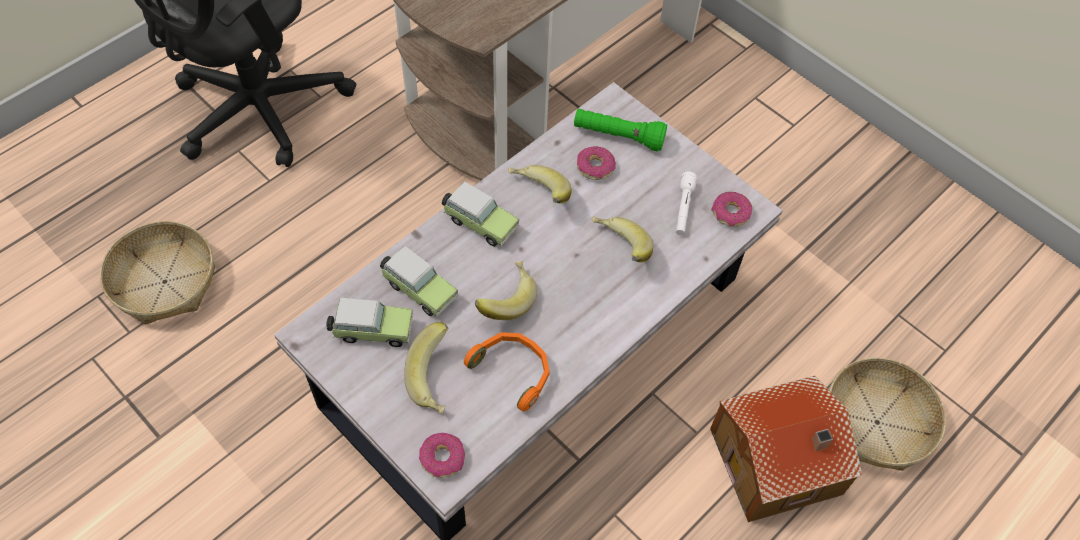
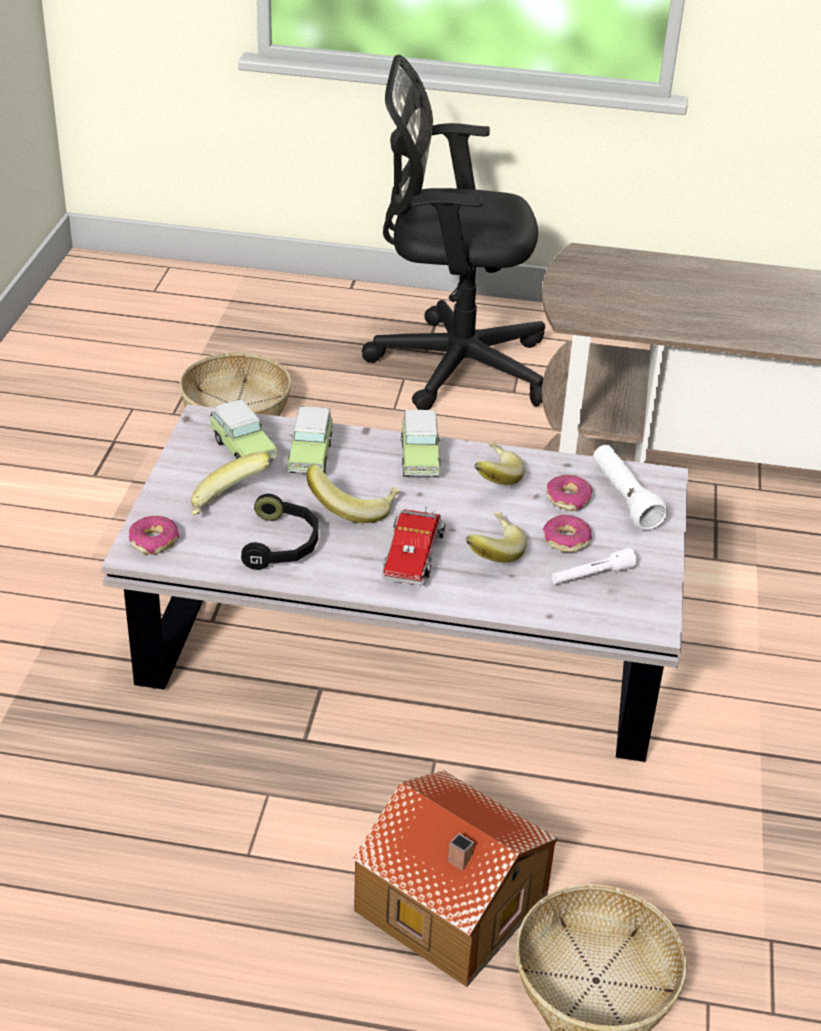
camera: 55 degrees right, 20 degrees down
(513, 371) = (283, 544): orange headphones -> black headphones
(586, 296) = (412, 555): none -> toy truck
(618, 136) = (624, 498): green flashlight -> white flashlight
(730, 213) = (627, 611): donut -> donut (566, 540)

